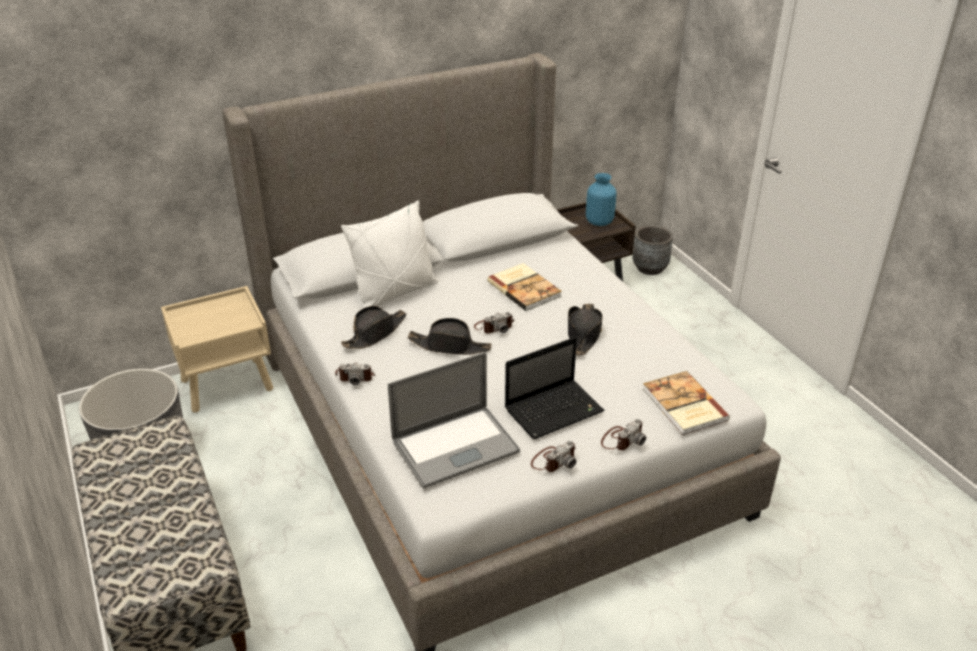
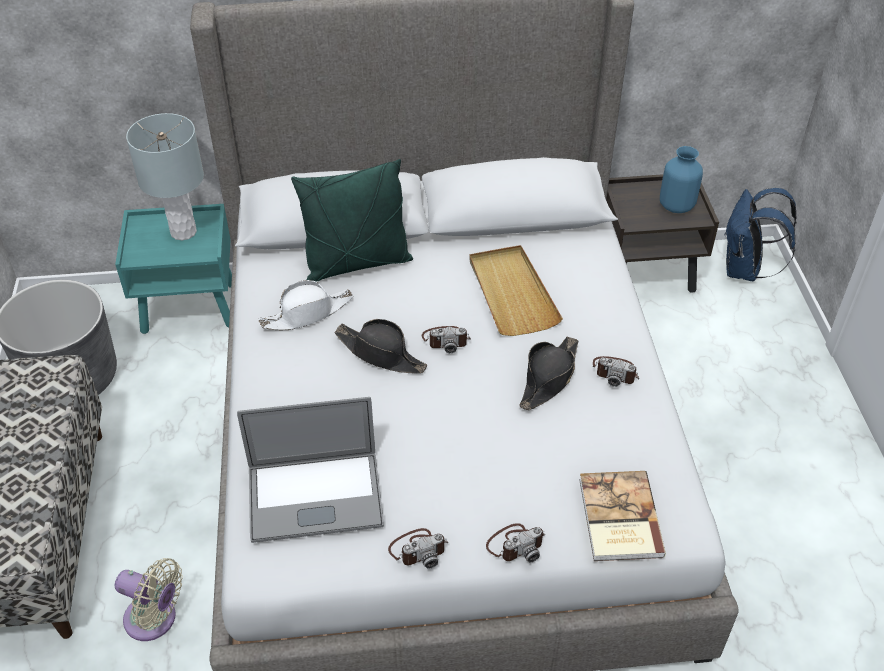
camera: 20 degrees right, 10 degrees up
(222, 312) = (184, 232): none -> grey table lamp
(228, 384) = (190, 307): beige nightstand -> turquoise nightstand
(316, 615) = (155, 620): none -> beige fan
(355, 376) = (257, 366): camera -> camera (615, 372)
(375, 333) = (307, 313): black hat -> white hat
(395, 294) = (357, 263): white pillow -> green pillow
(524, 288) = (511, 293): book -> beige tray
(555, 409) = (456, 478): laptop -> none
(650, 268) = (744, 270): grey planter -> blue backpack

